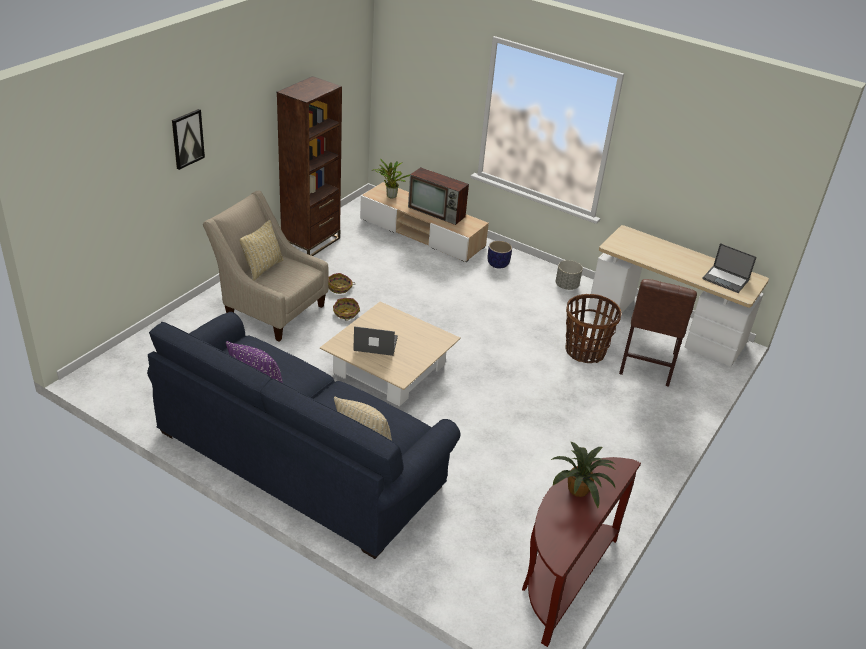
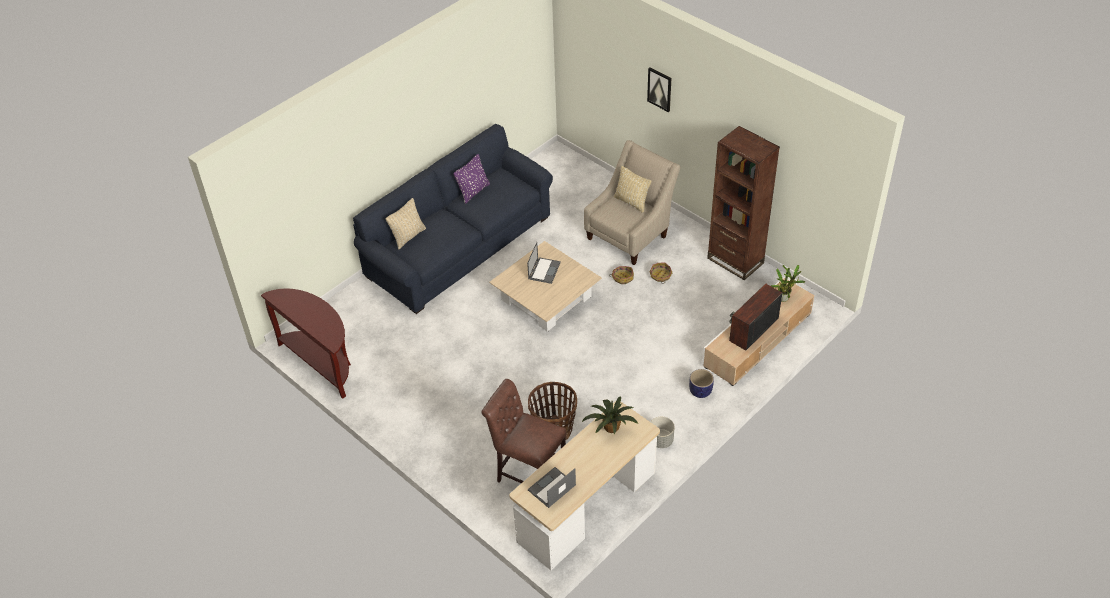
camera: 105 degrees right, 10 degrees up
(579, 490) = (319, 316): potted plant -> potted plant (610, 428)

